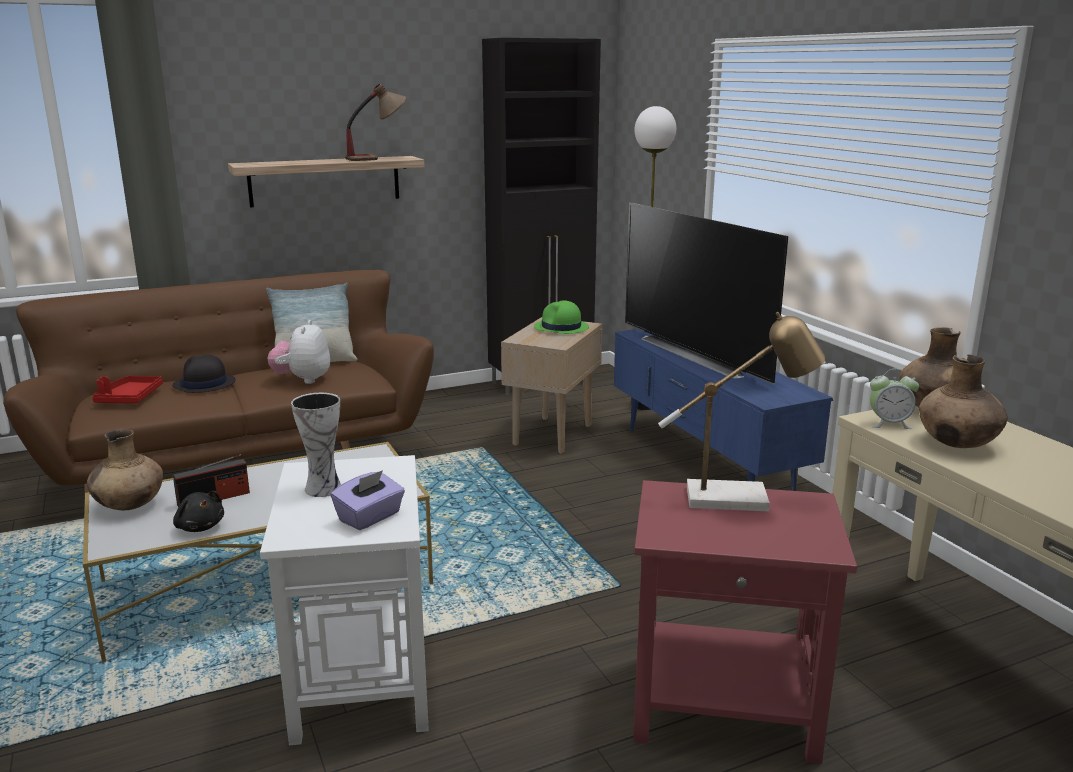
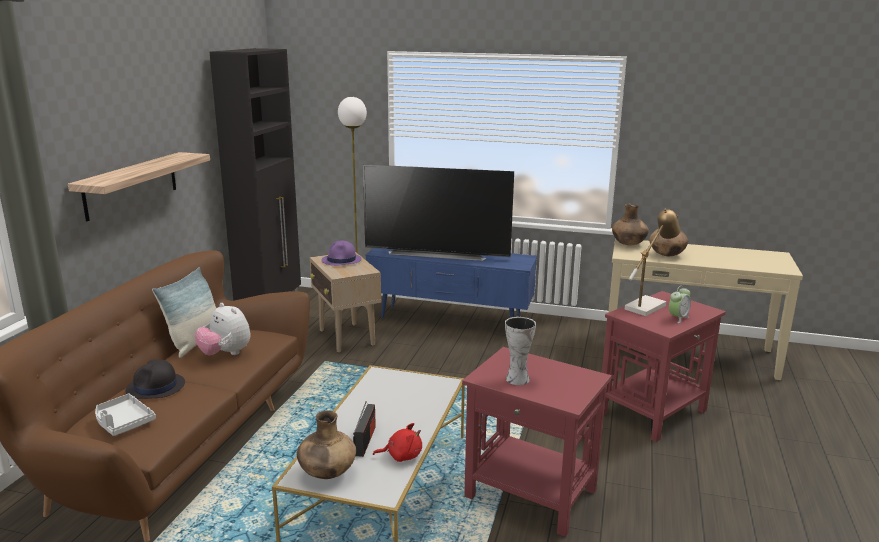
camera: 50 degrees left, 0 degrees up
(129, 398) = (123, 422): red tray -> grey tray
(200, 527) = (402, 456): black plush toy -> red plush toy
(360, 680) = (530, 494): white side table -> red side table
(370, 517) = (571, 378): purple tissue box -> none
(378, 158) = (172, 158): table lamp -> none
(561, 328) = (341, 260): green hat -> purple hat
(889, 424) = (633, 255): alarm clock -> alarm clock (678, 318)

